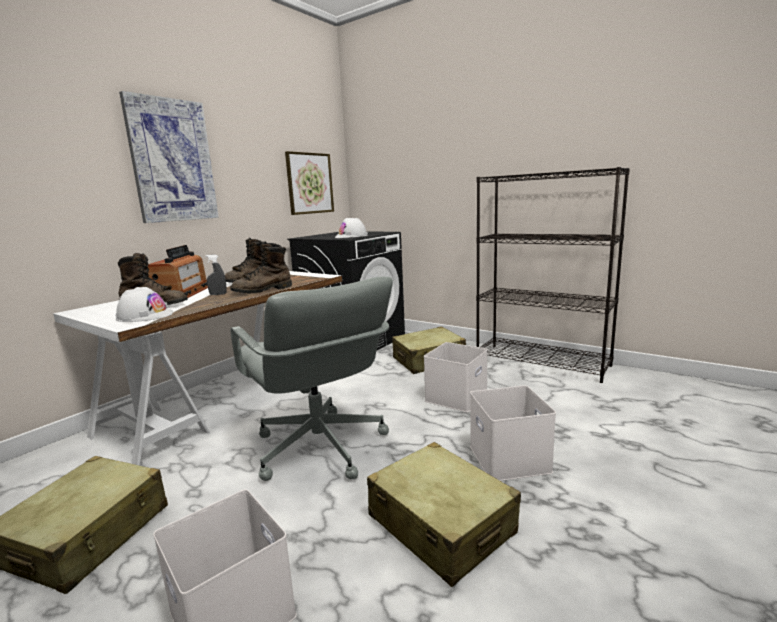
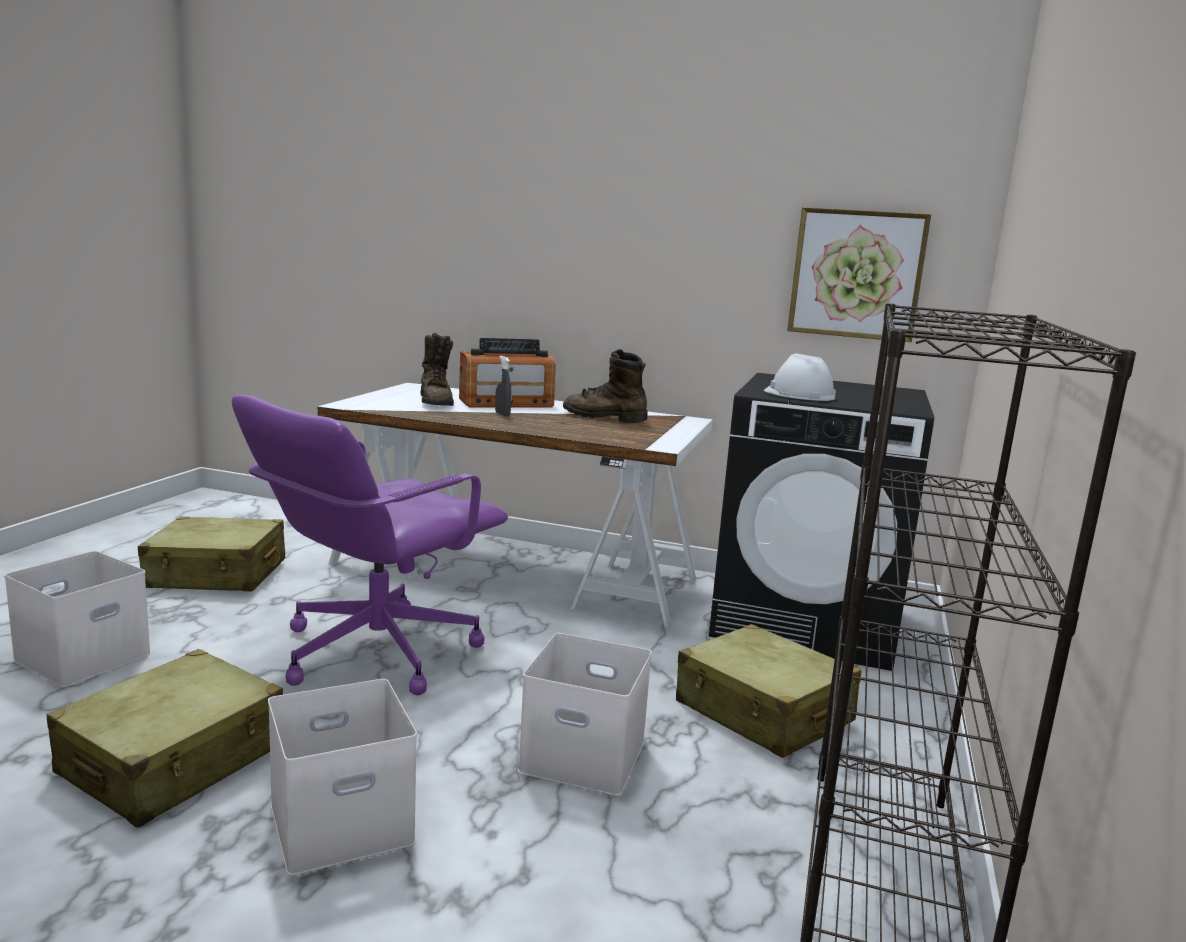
camera: 70 degrees right, 0 degrees up
(145, 316) = (385, 405): white hard hat -> none
(172, 161) = (578, 220): picture -> none
(263, 290) = (532, 427): brown boot -> none
(319, 448) = (374, 651): grey office chair -> purple office chair

